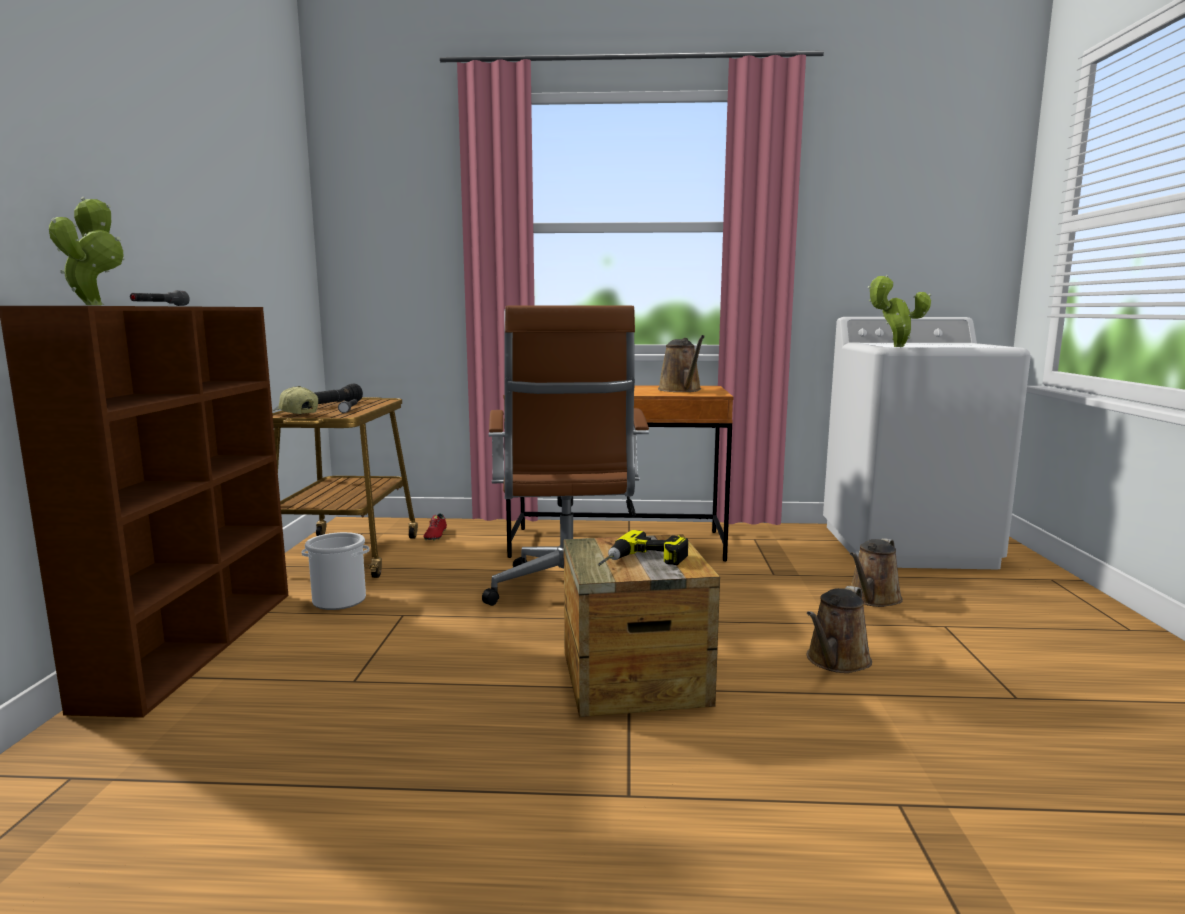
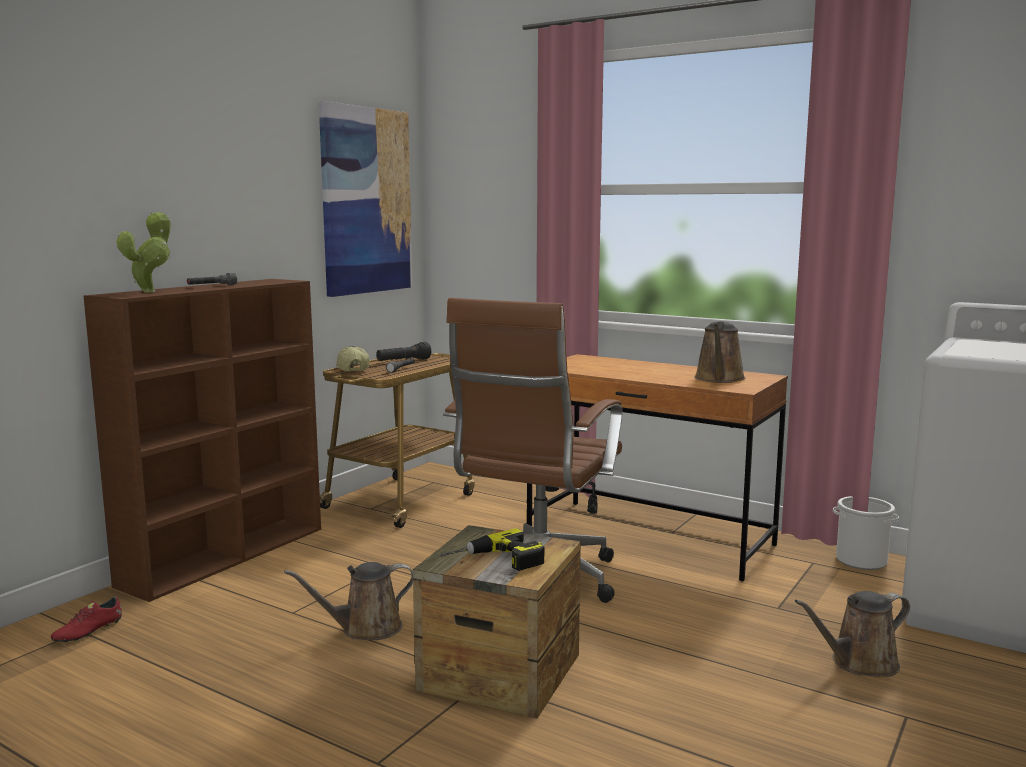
camera: 30 degrees right, 0 degrees up
(272, 230) = (366, 201): none -> picture
(340, 600) = (352, 542): bucket -> bucket (861, 561)
(435, 536) = (489, 496): red shoe -> red shoe (88, 632)
(836, 661) = (714, 715): brown watering can -> brown watering can (365, 629)
(894, 346) = (956, 354): potted plant -> none

